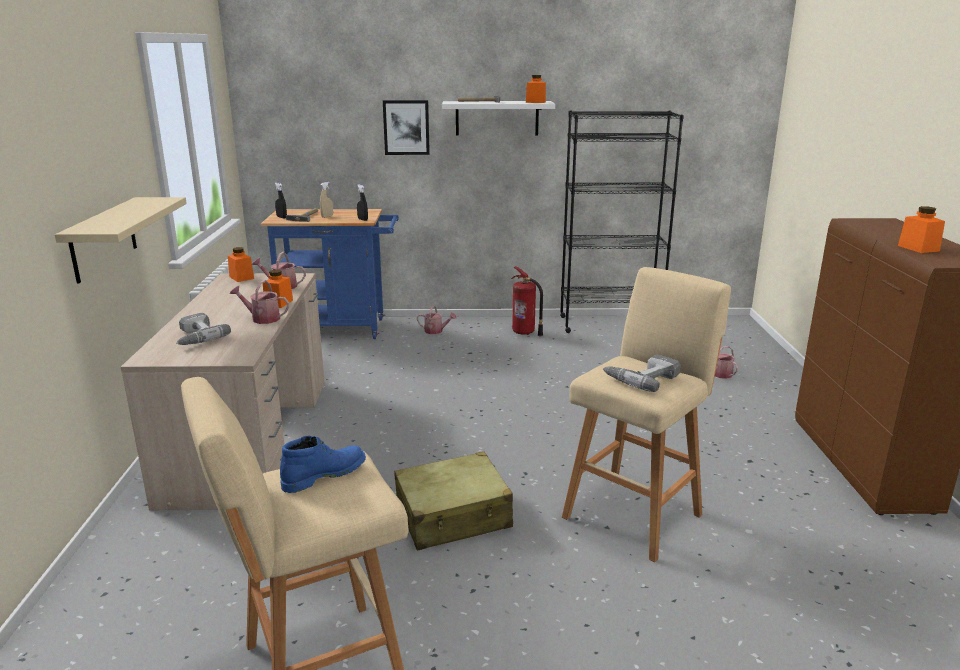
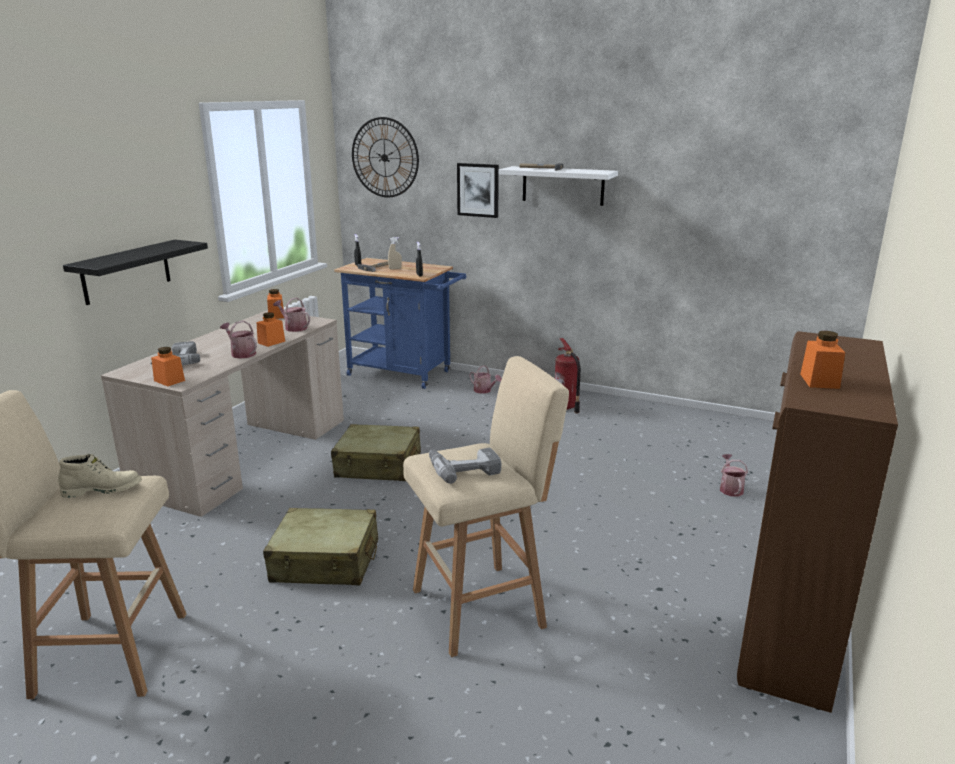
camera: 25 degrees right, 0 degrees up
(103, 239) = (126, 271): beige shelf -> black shelf
(294, 98) = (384, 157): none -> wall clock
(324, 475) = (103, 489): blue boot -> beige boot
(408, 417) = (378, 466): none -> beige suitcase
(535, 102) = (594, 171): orange jar -> orange jar (169, 381)
(610, 324) = (663, 414): black bookcase -> none

